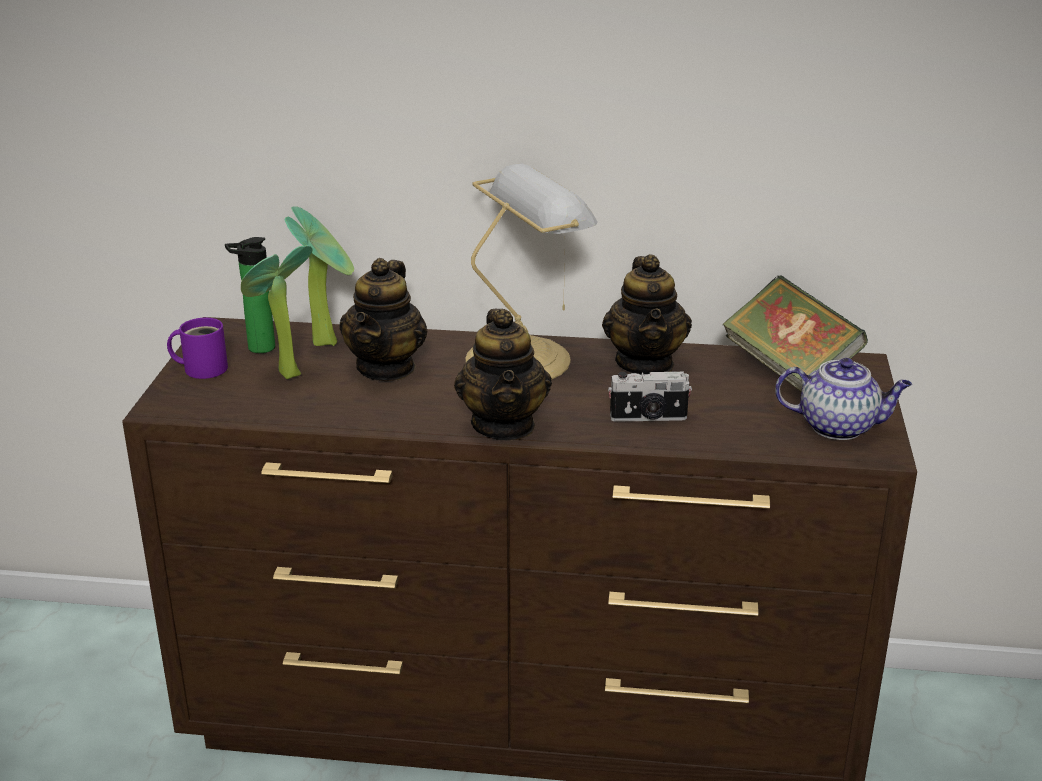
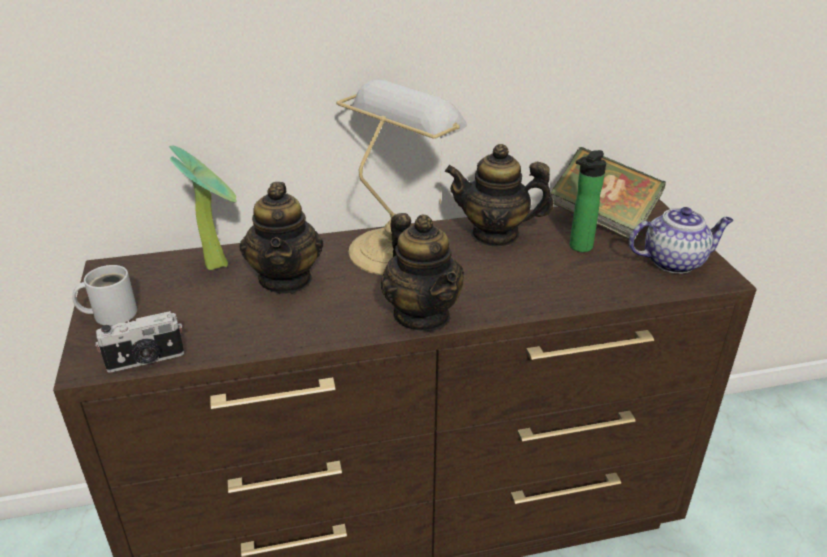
camera: 20 degrees left, 5 degrees up
(202, 368) = (111, 313): purple mug -> white mug
(257, 348) = (156, 283): bottle -> bottle (578, 248)
(283, 375) = (195, 305): potted plant -> none
(645, 363) = (495, 235): teapot -> teapot turned 120 degrees clockwise
(648, 418) = (533, 283): camera -> camera (146, 360)

